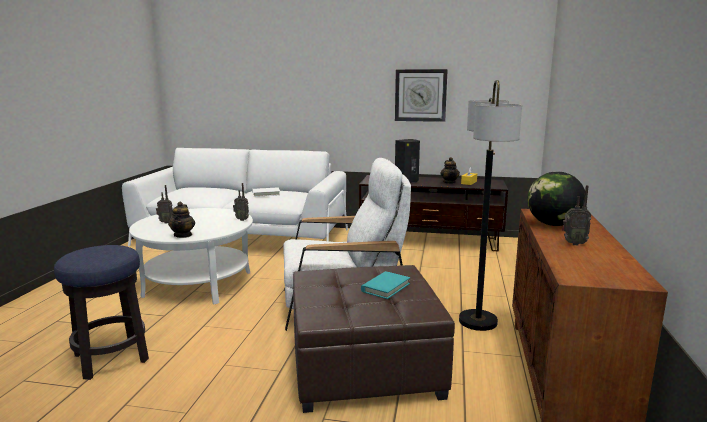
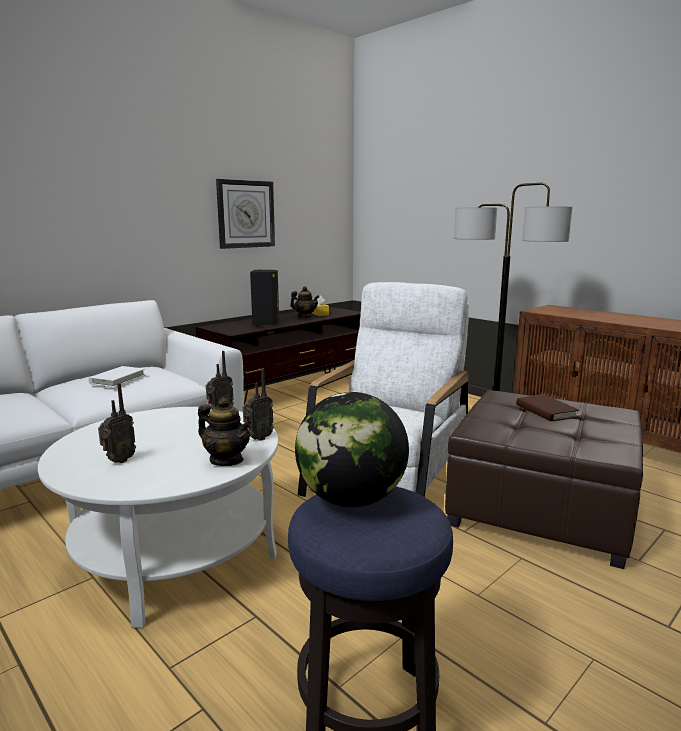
camera: 55 degrees left, 0 degrees up
(385, 287) = (546, 411): turquoise book -> brown book
(553, 224) = (581, 315): globe -> globe (351, 499)
(573, 243) = (638, 321): radio -> radio (257, 438)

